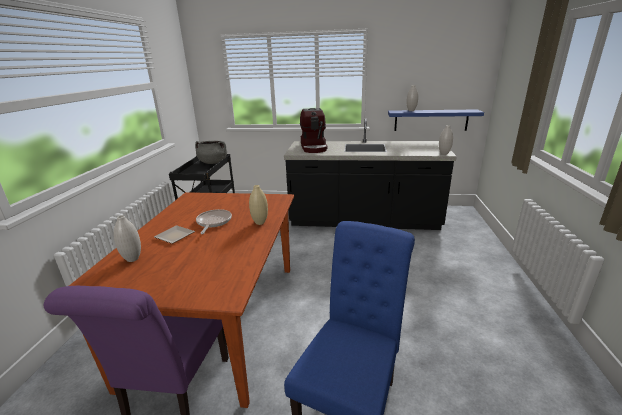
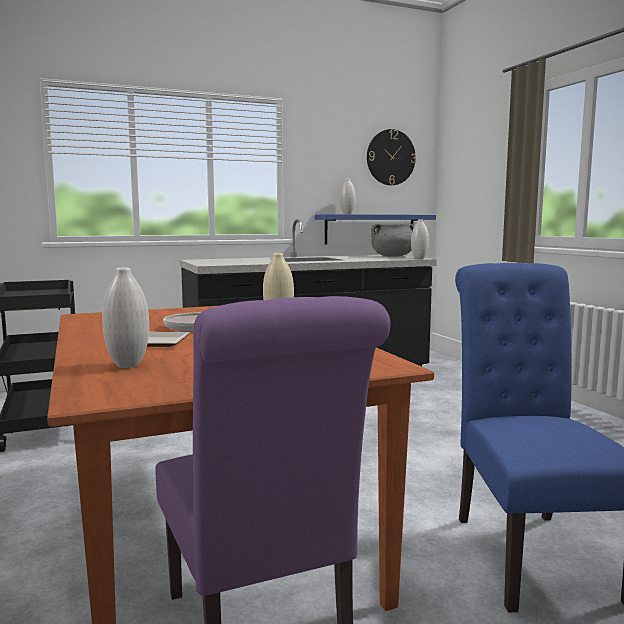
camera: 30 degrees left, 15 degrees down
(213, 162) = (43, 292): grey cooking pot -> grey cooking pot (393, 256)
(314, 147) = (230, 261): coffee machine -> none
(454, 65) = (390, 157): none -> wall clock

